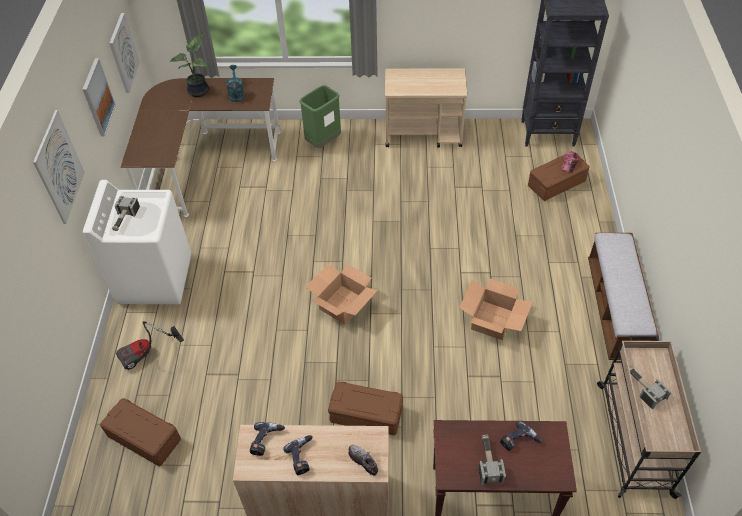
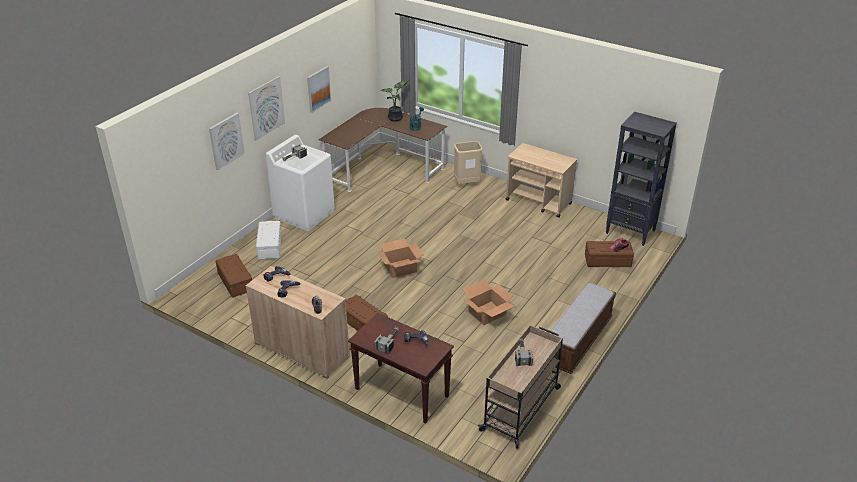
camera: 30 degrees right, 15 degrees down
(123, 53) = (355, 76): picture -> picture (226, 141)
(146, 354) = (269, 246): vacuum cleaner -> white storage box
(323, 142) = (467, 183): green trash can -> beige trash can

